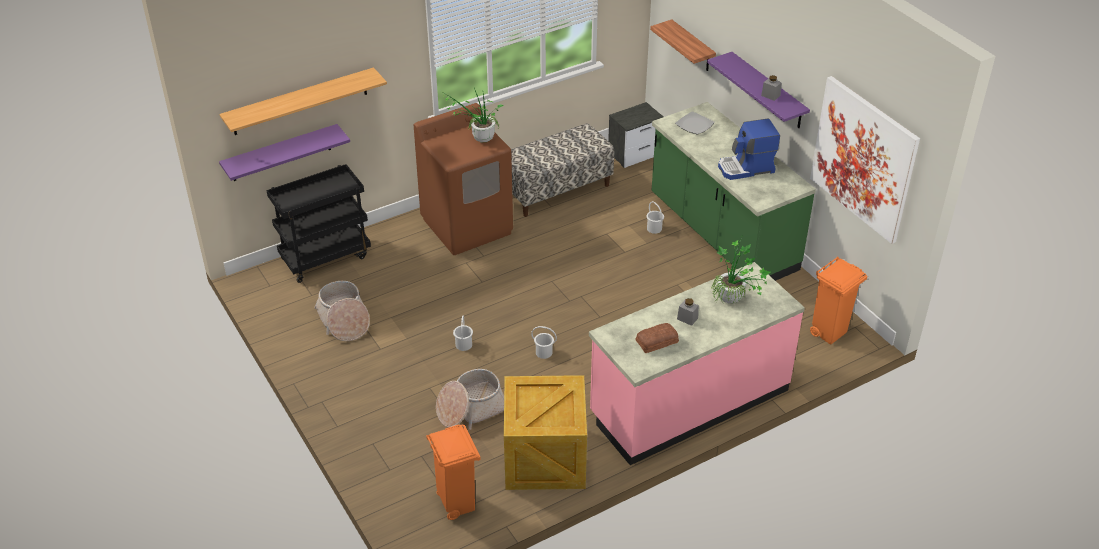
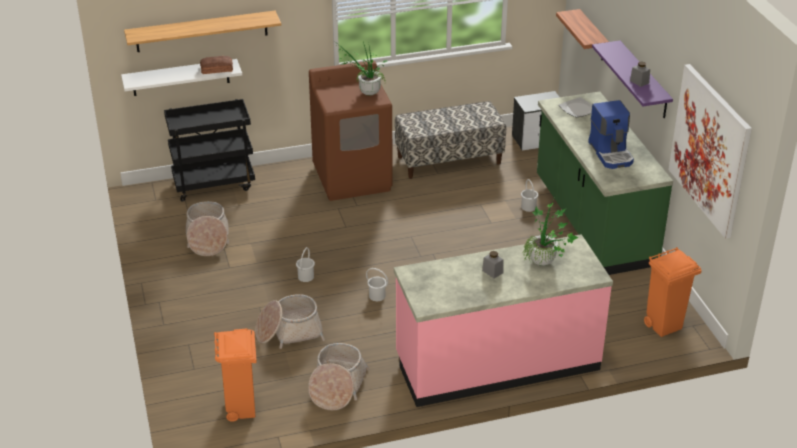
camera: 15 degrees right, 5 degrees down
(281, 153) = (180, 77): purple shelf -> white shelf
(543, 459) = (337, 386): crate -> basket
(656, 341) = (453, 286): bread -> bread (216, 69)
(746, 168) = (611, 153): coffee machine -> coffee machine turned 105 degrees counterclockwise

